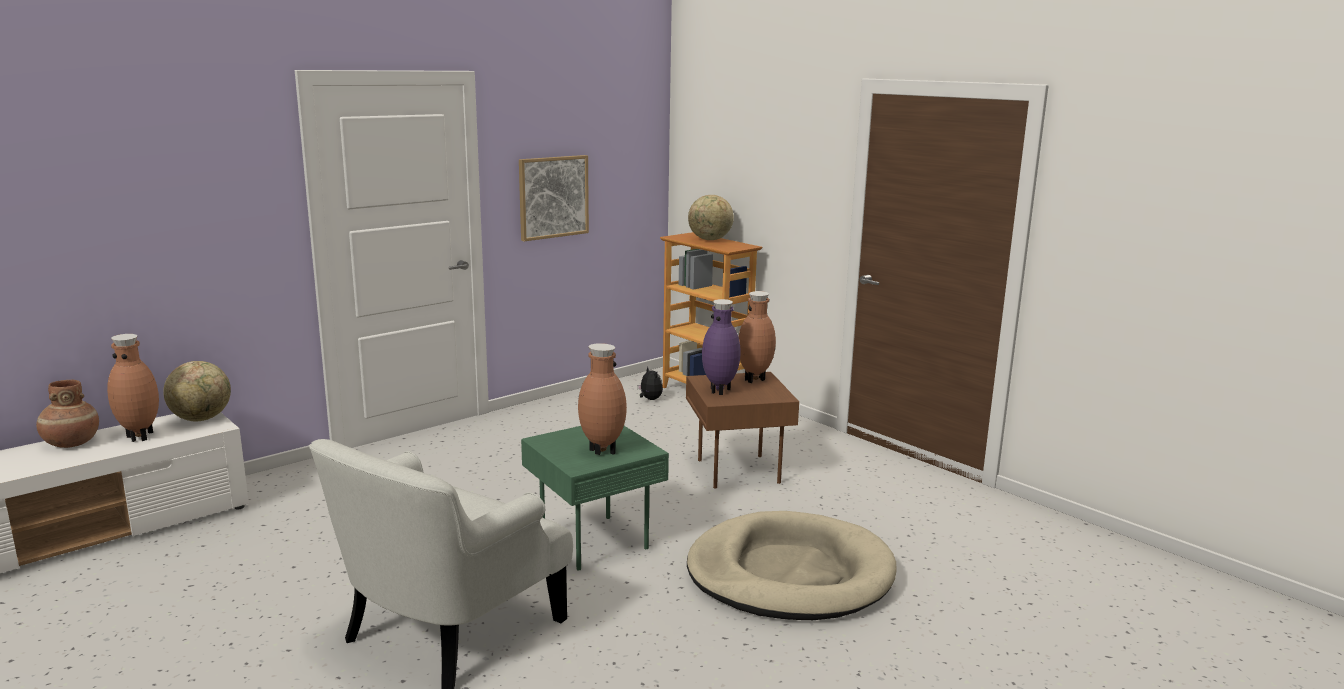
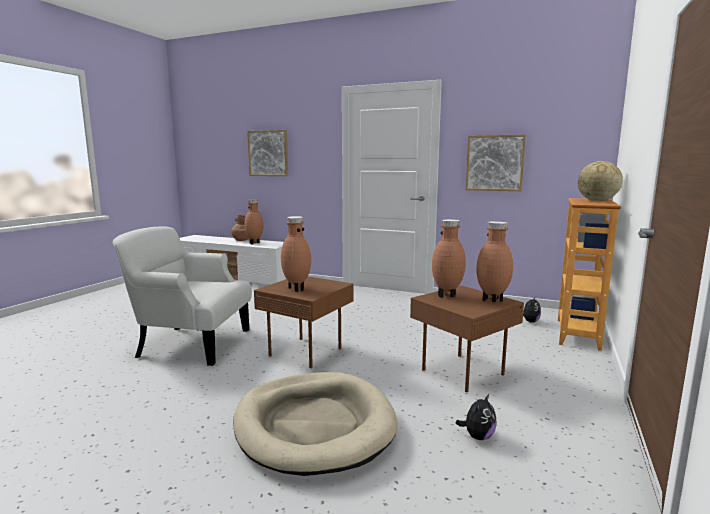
camera: 65 degrees right, 5 degrees down
(111, 217) = (268, 153): none -> picture
(201, 419) = (279, 244): globe -> none
(595, 540) = (308, 352): green side table -> brown side table
(720, 391) = (447, 296): purple vase -> brown vase
(858, 504) = (478, 436): none -> plush toy

